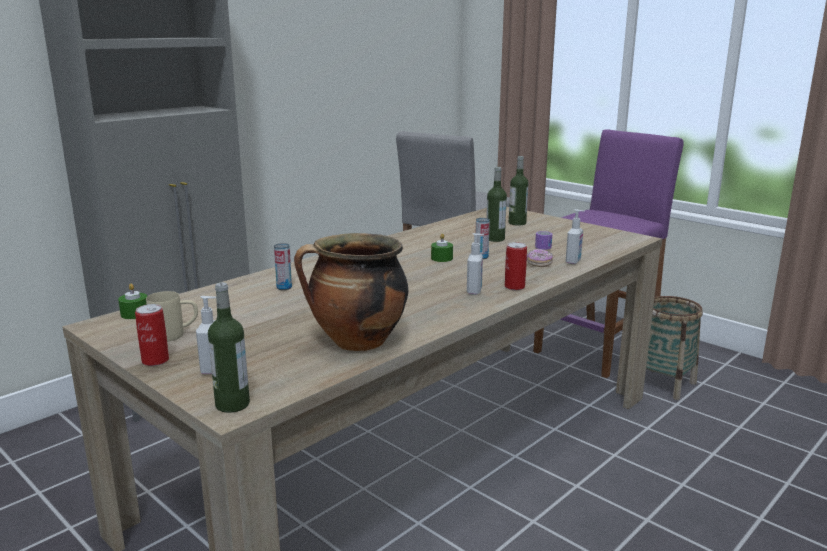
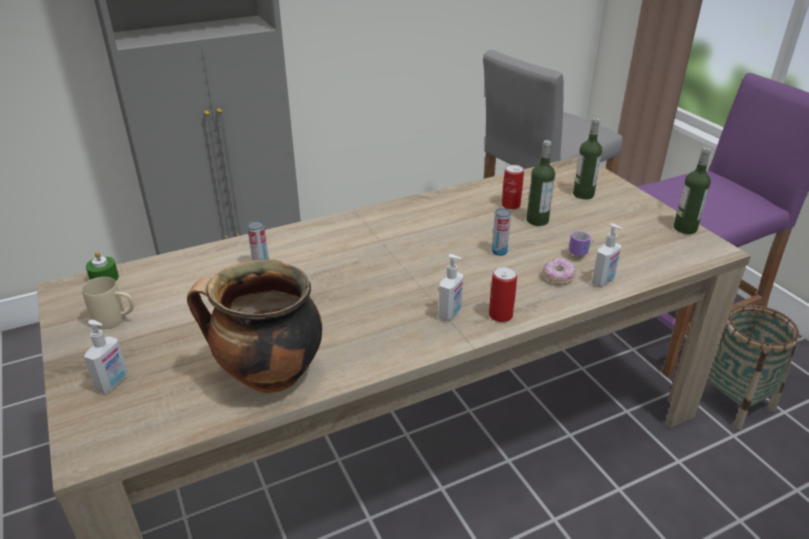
camera: 20 degrees right, 15 degrees up
(155, 361) = (74, 357): can -> can (510, 205)
(232, 404) = (92, 446): bottle -> bottle (685, 228)
(441, 258) = (453, 245): green candle -> none

